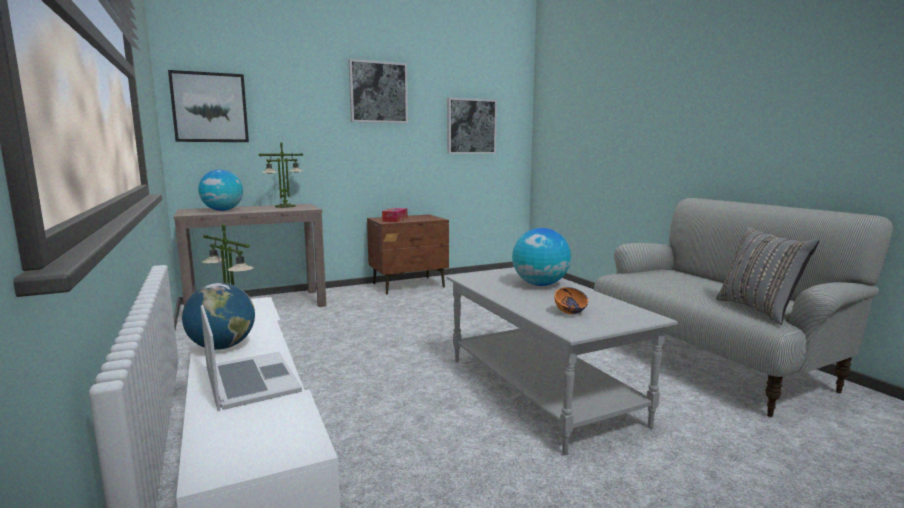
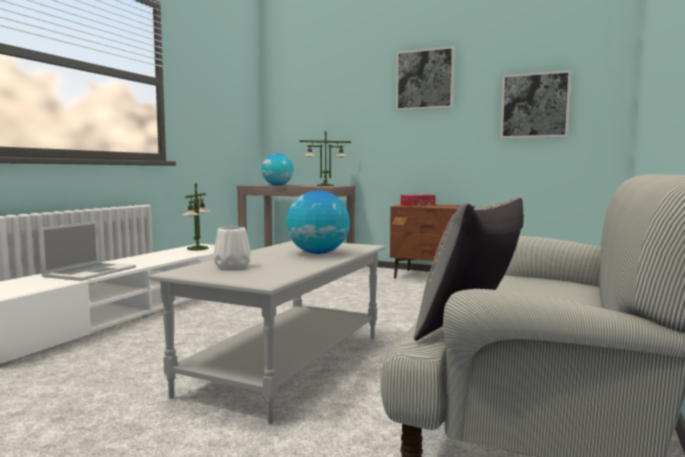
camera: 50 degrees right, 5 degrees down
(210, 107) = (292, 107): picture -> none
(222, 347) = (135, 259): globe -> none
(570, 313) = (233, 266): orange bowl -> white vase

